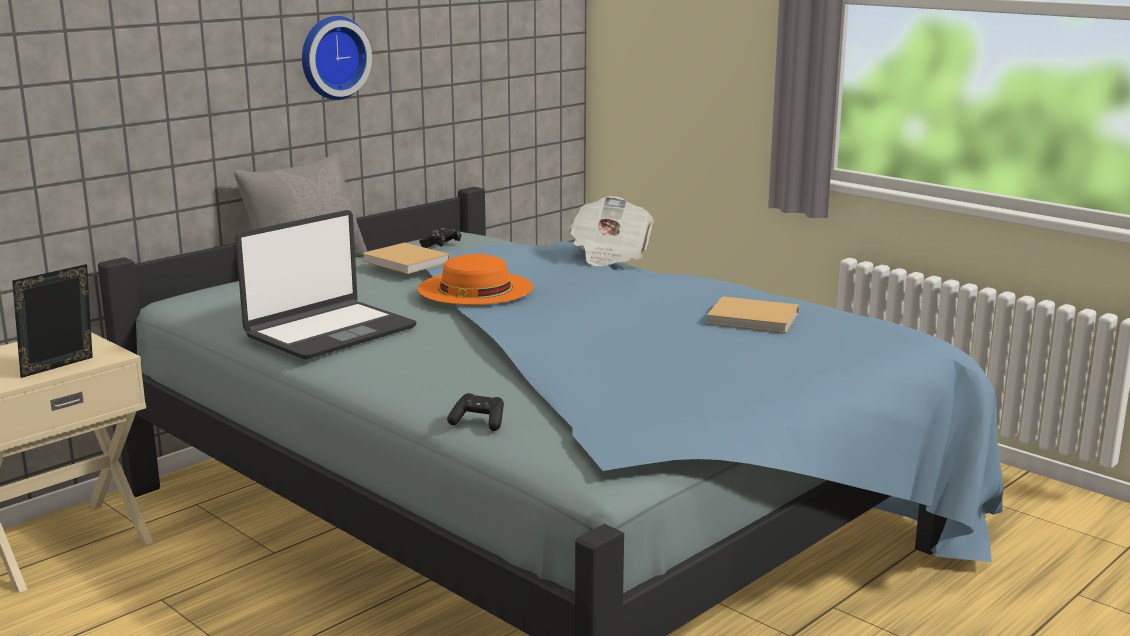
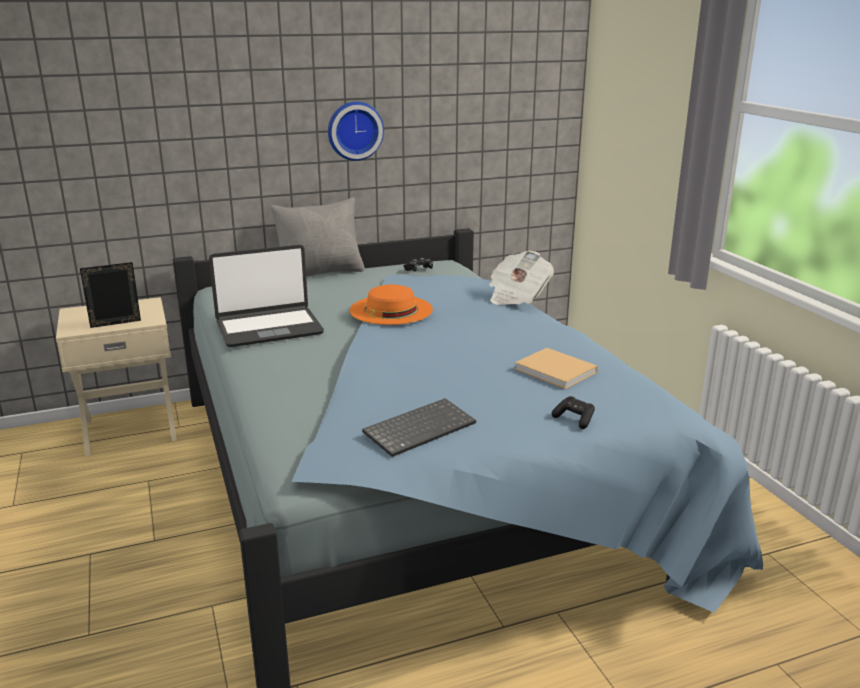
camera: 25 degrees right, 5 degrees up
(407, 262) = (374, 281): beige book -> none
(479, 422) = (271, 420): black game controller -> black game controller (574, 419)
(680, 394) = (420, 428): none -> keyboard

